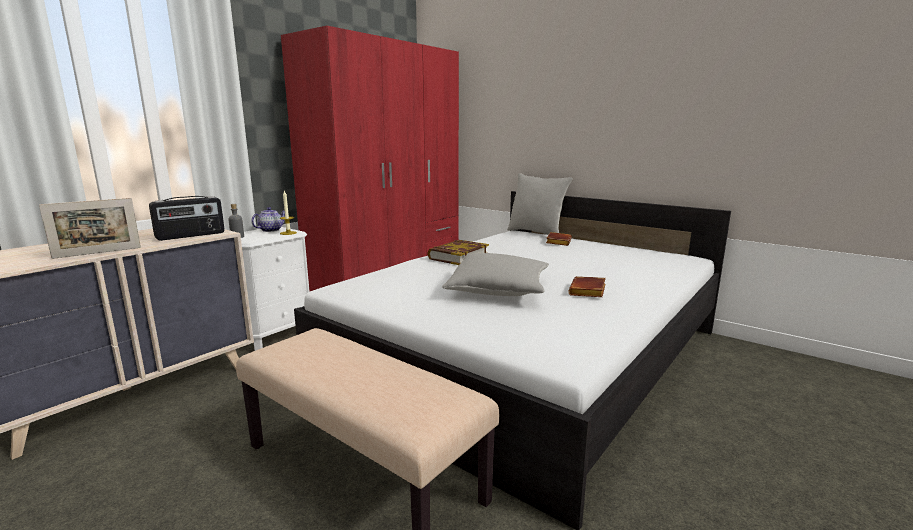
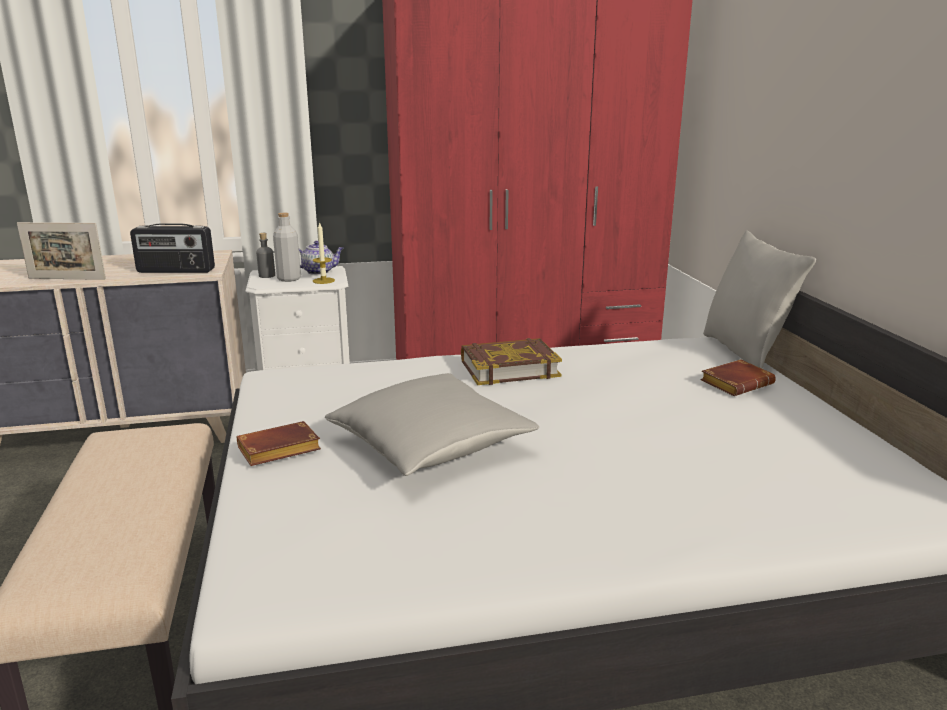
camera: 40 degrees right, 5 degrees up
(260, 236) = (289, 279): none -> grey bottle
(588, 291) = (549, 500): brown book -> brown book (277, 451)

